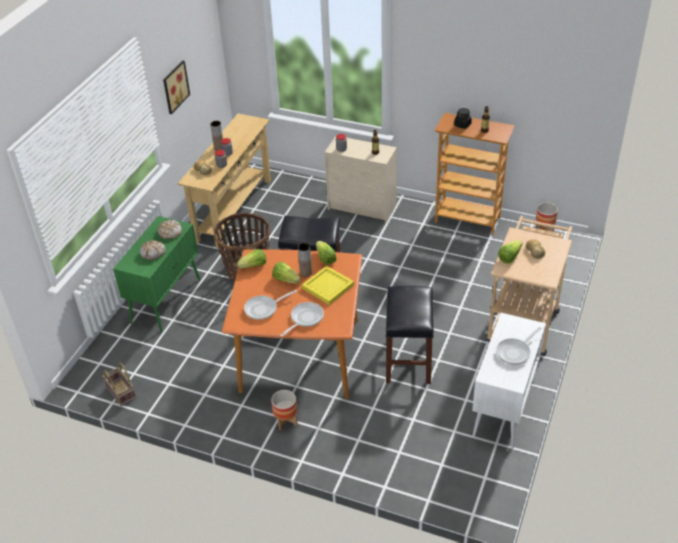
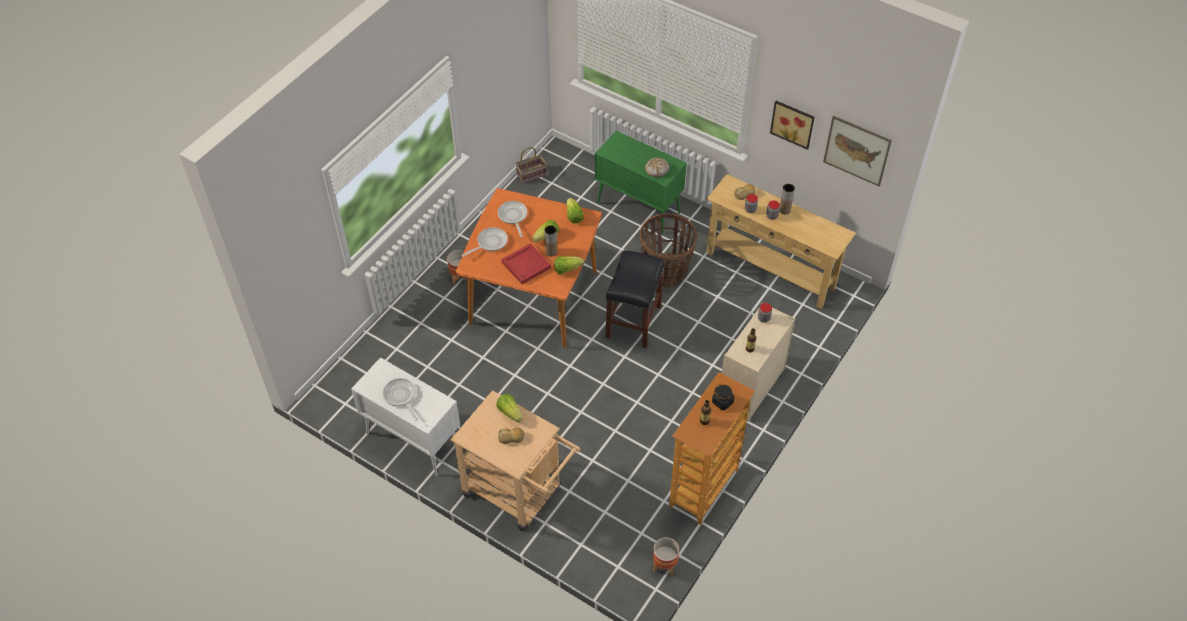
camera: 100 degrees right, 10 degrees up
(153, 253) = (629, 157): bread -> none
(204, 56) = (857, 150): none -> picture
(305, 319) = (490, 243): frying pan -> frying pan turned 90 degrees counterclockwise
(329, 286) = (526, 265): yellow tray -> red tray
(409, 362) = (496, 378): black stool -> none

